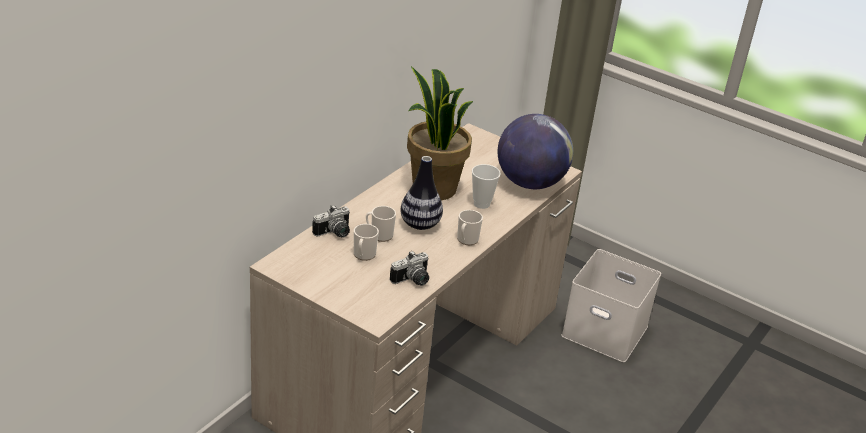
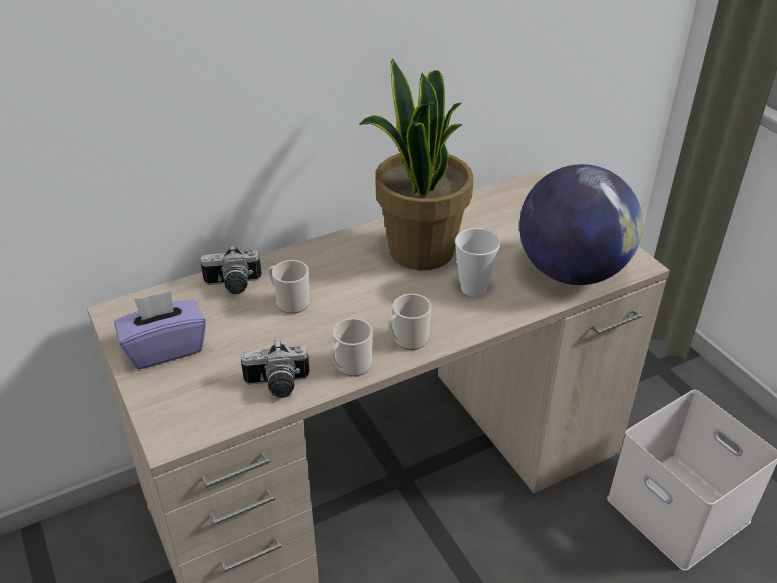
camera: 30 degrees right, 5 degrees up
(327, 277) = (165, 348): none -> purple tissue box
(363, 255) = (242, 327): mug -> mug (350, 366)
(420, 224) = (359, 299): vase -> none

